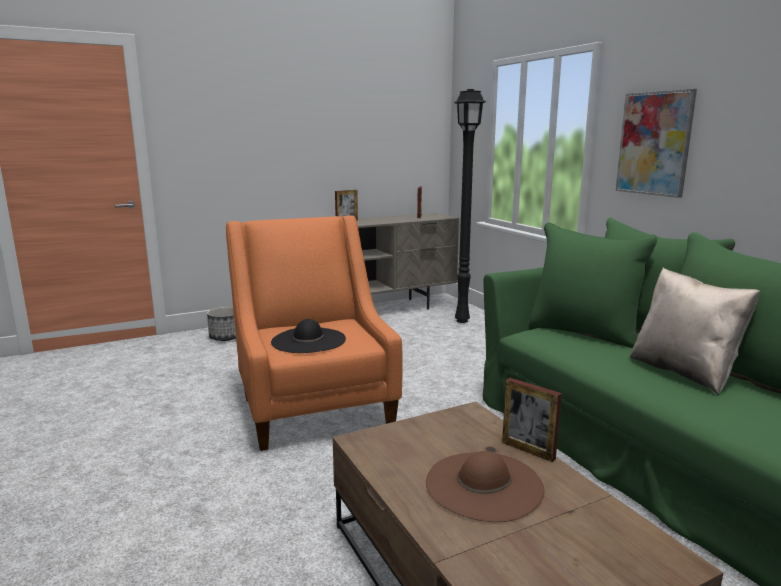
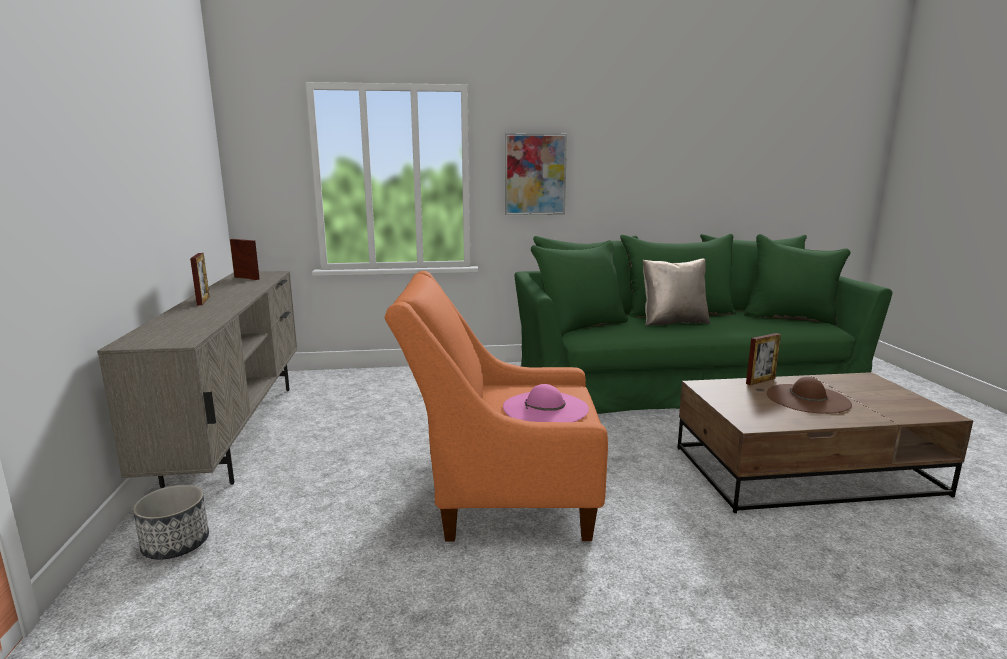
camera: 70 degrees left, 0 degrees up
(308, 340) = (545, 408): black hat -> pink hat
(460, 320) = (348, 384): black floor lamp -> none

